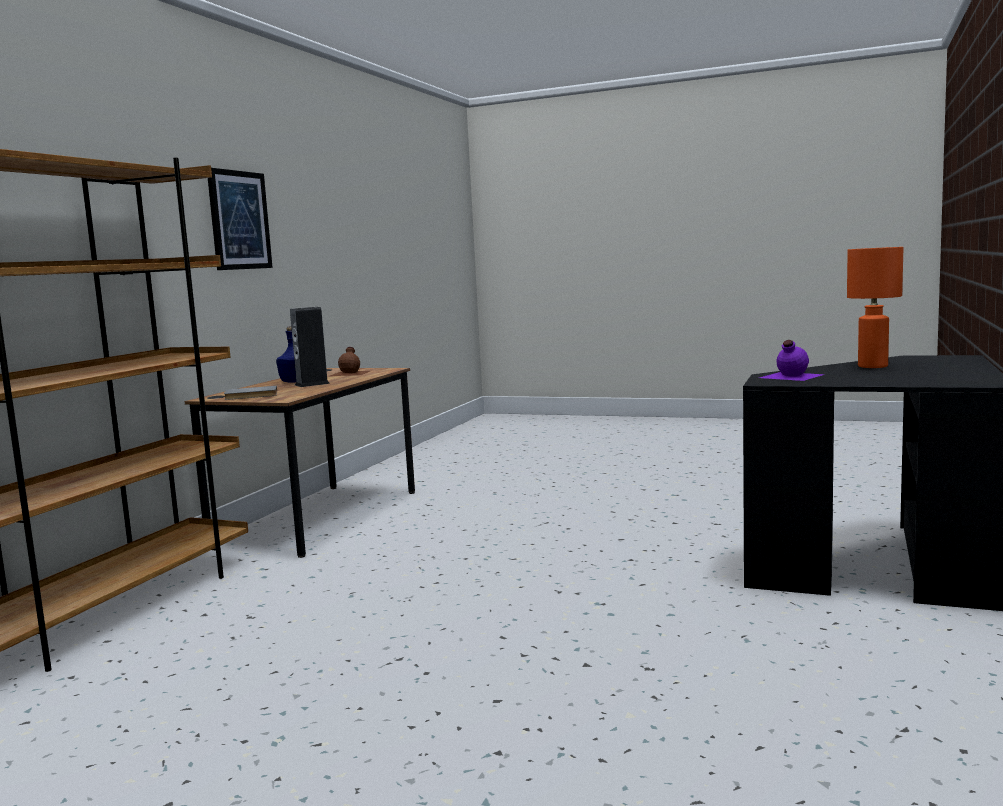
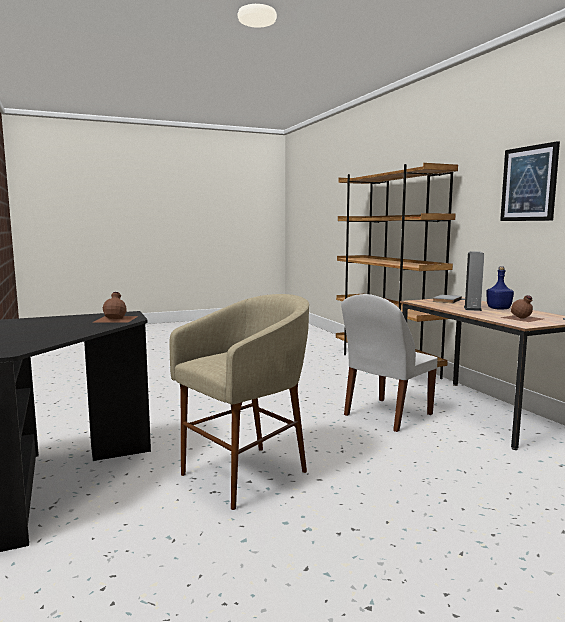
camera: 135 degrees right, 0 degrees up
(412, 538) = (386, 415): none -> white chair
(669, 527) = (247, 474): none -> beige stool
(790, 376) = (116, 319): purple bottle -> brown bottle
(873, 366) = (52, 333): orange table lamp -> none

